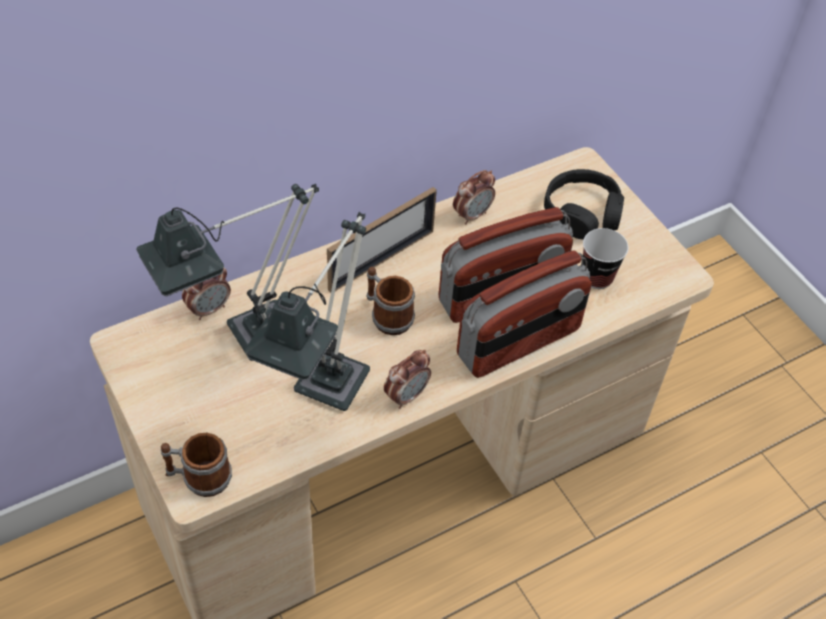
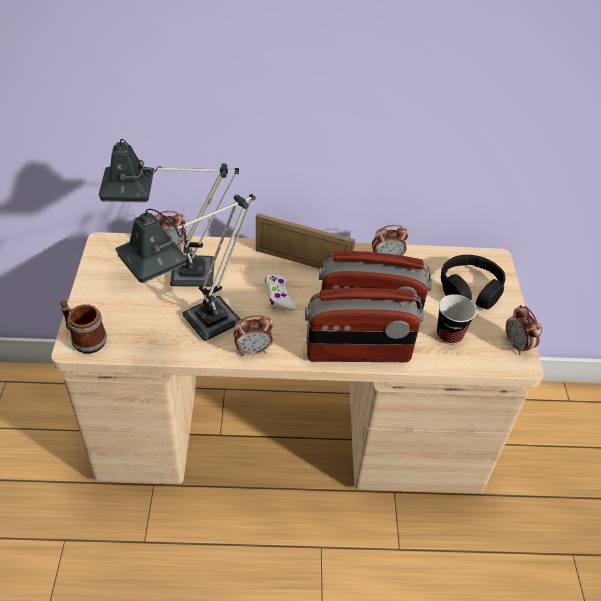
camera: 30 degrees right, 5 degrees down
(381, 260) = (302, 262): picture frame -> picture frame turned 150 degrees counterclockwise
(387, 315) = (279, 296): mug -> white game controller
(669, 258) = (517, 345): none -> alarm clock

